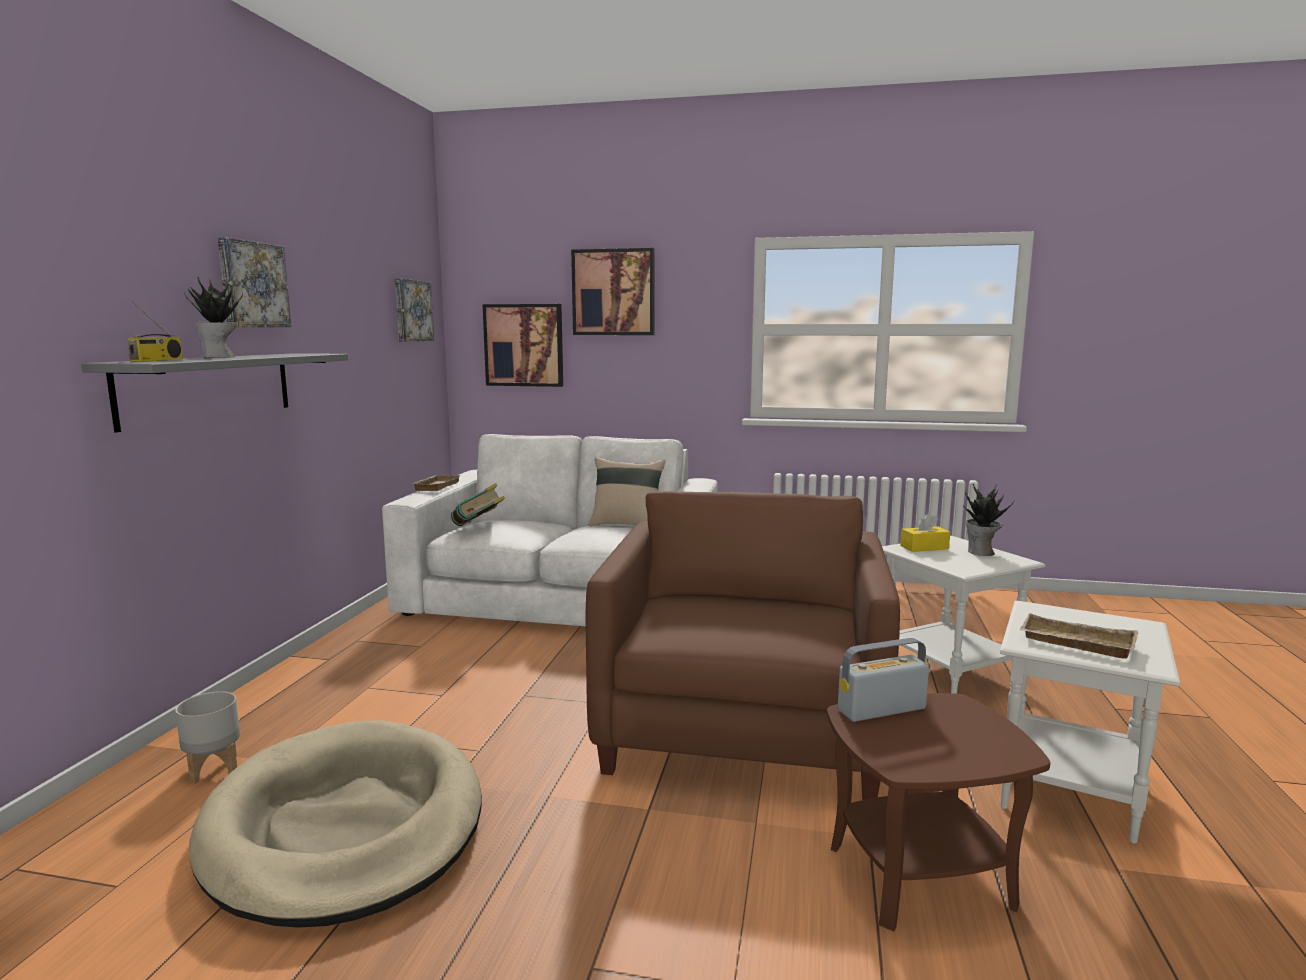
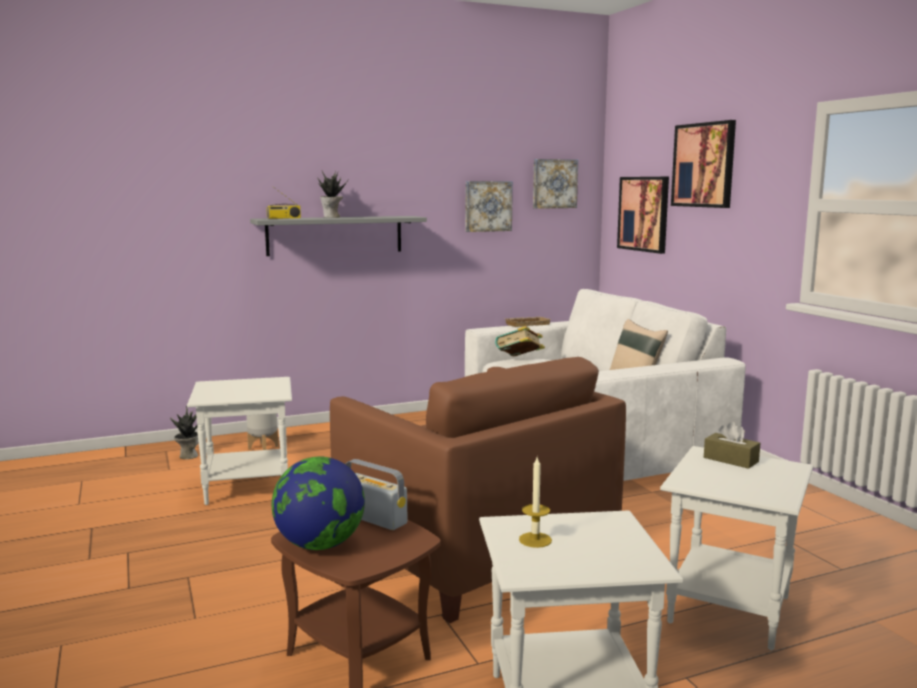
camera: 55 degrees right, 0 degrees up
(252, 285) = (378, 171): picture -> picture (487, 206)
(345, 827) = (246, 488): beige dog bed -> white side table
(742, 730) = (476, 549): brown armchair -> brown armchair turned 75 degrees clockwise
(924, 547) = (730, 460): yellow tissue box -> brown tissue box
(940, 756) = (320, 545): none -> globe
(981, 552) = (768, 481): potted plant -> potted plant (188, 456)
(1074, 643) = (535, 540): beige tray -> candle

